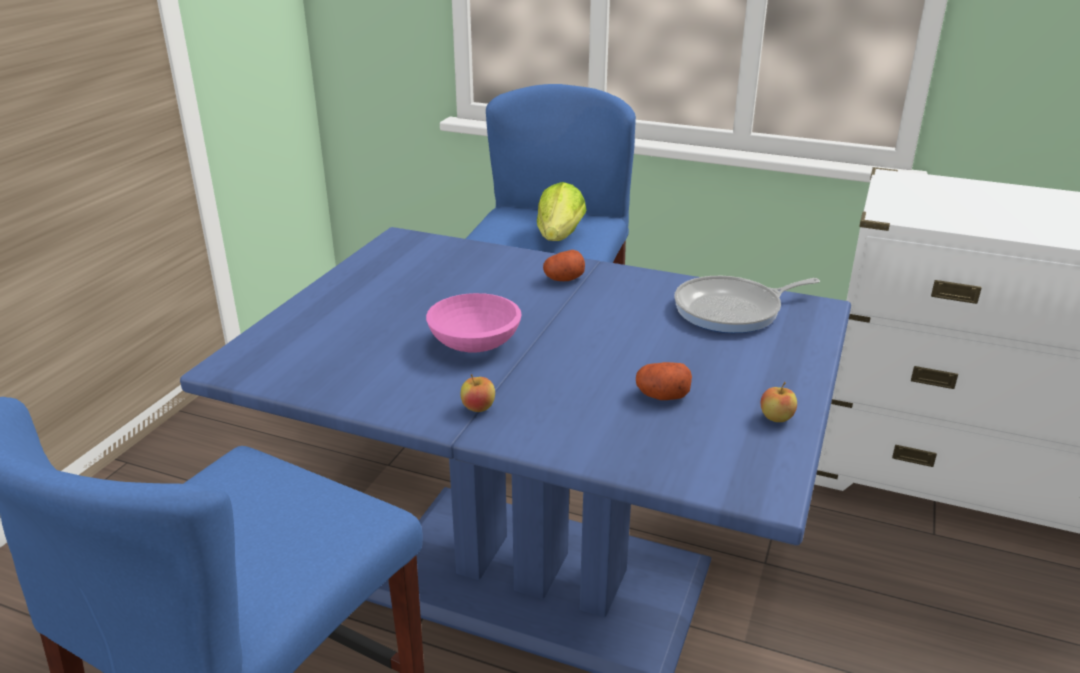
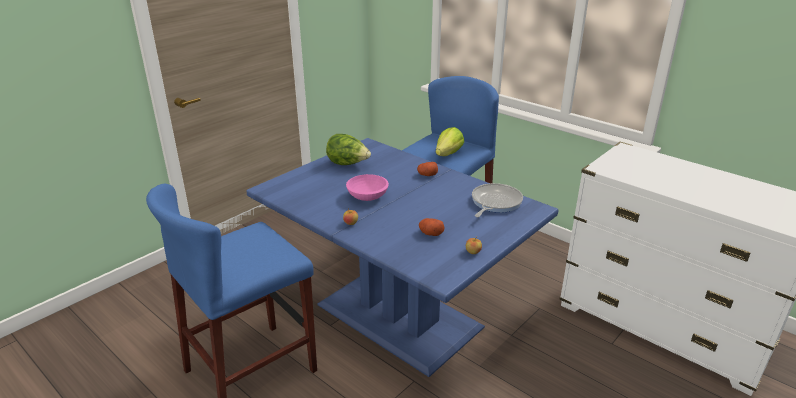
camera: 20 degrees right, 0 degrees up
(386, 283) = (348, 164): none -> lettuce
(733, 310) = (494, 203): frying pan -> frying pan turned 120 degrees clockwise

